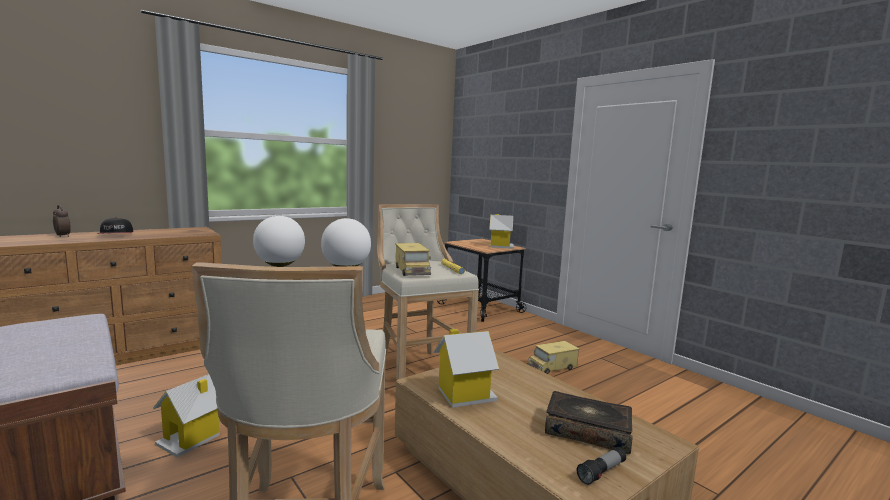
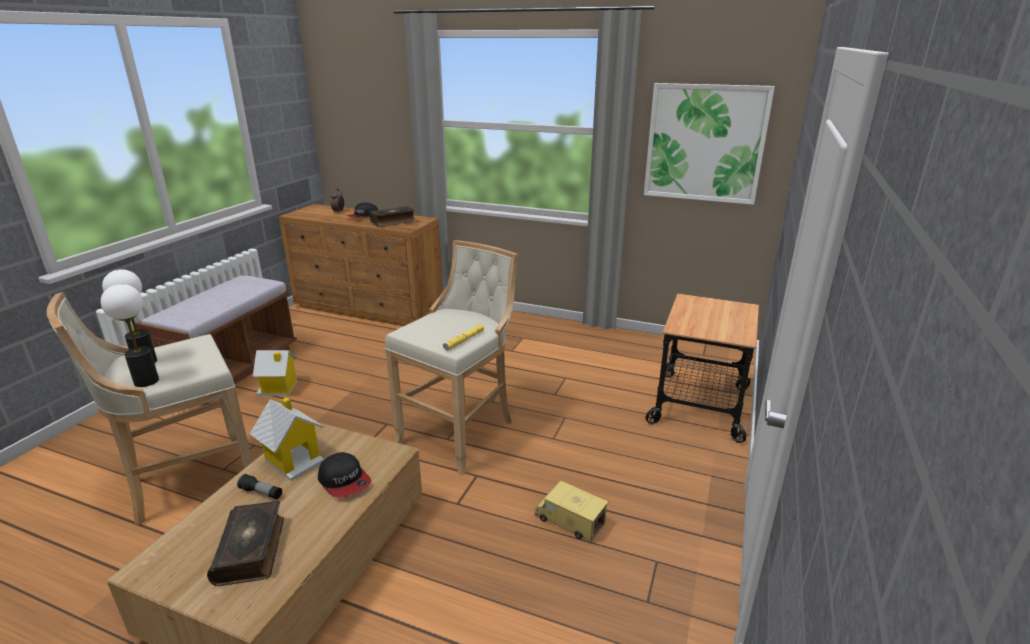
camera: 60 degrees right, 15 degrees up
(171, 233) = (393, 222): none -> book
(409, 151) = (705, 143): none -> picture
(412, 271) = (429, 326): toy truck -> none
(500, 246) = (728, 328): toy house -> none
(517, 380) = (344, 481): none -> cap
(602, 472) = (178, 571): flashlight -> flashlight (261, 493)

